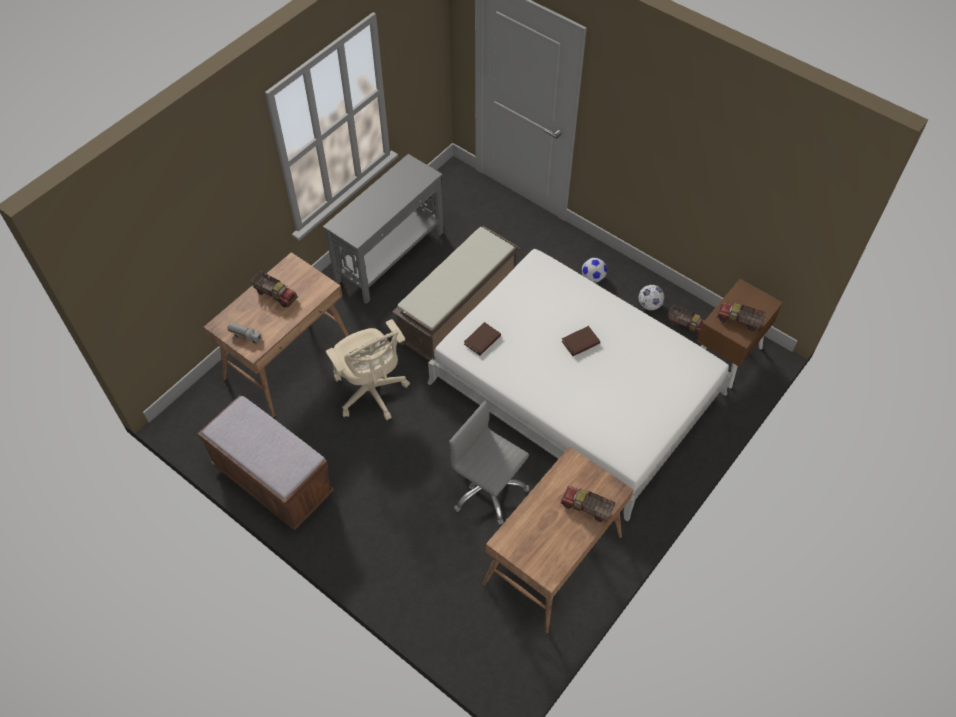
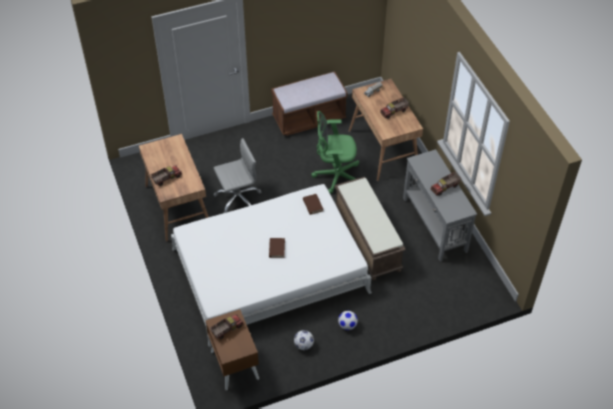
camera: 120 degrees right, 5 degrees down
(371, 392) = (335, 176): beige office chair -> green office chair
(687, 325) = (273, 357): toy truck -> toy truck (445, 188)

